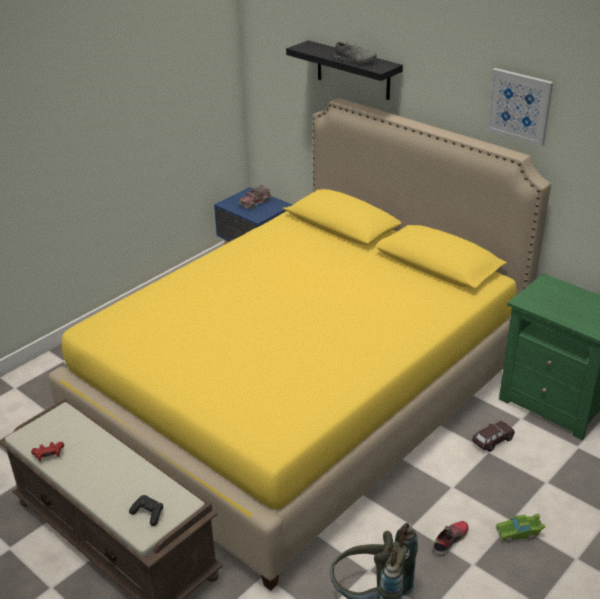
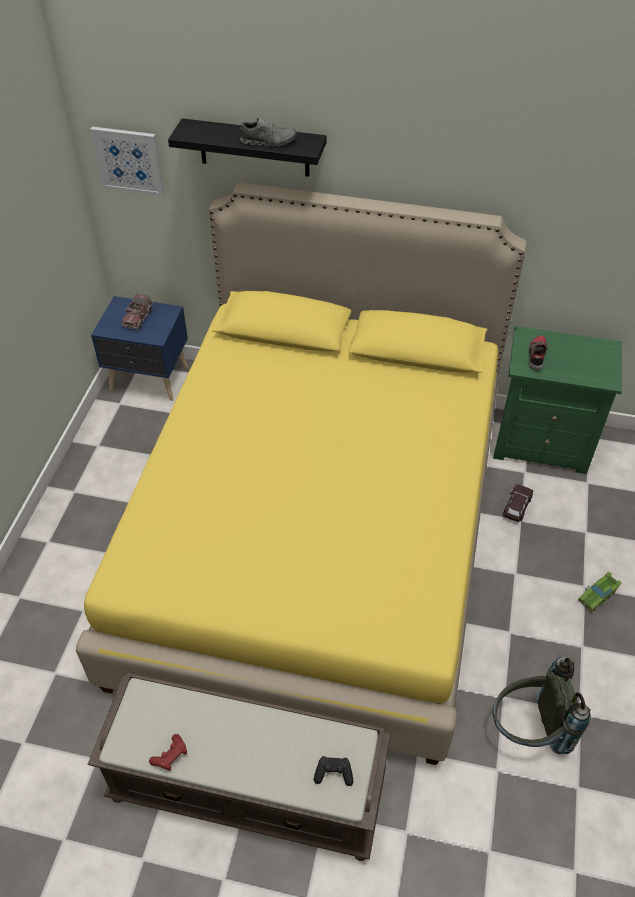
camera: 30 degrees left, 15 degrees up
(449, 541) = (549, 632): shoe -> shoe (536, 356)
(519, 106) = (484, 165): picture -> picture (129, 160)

